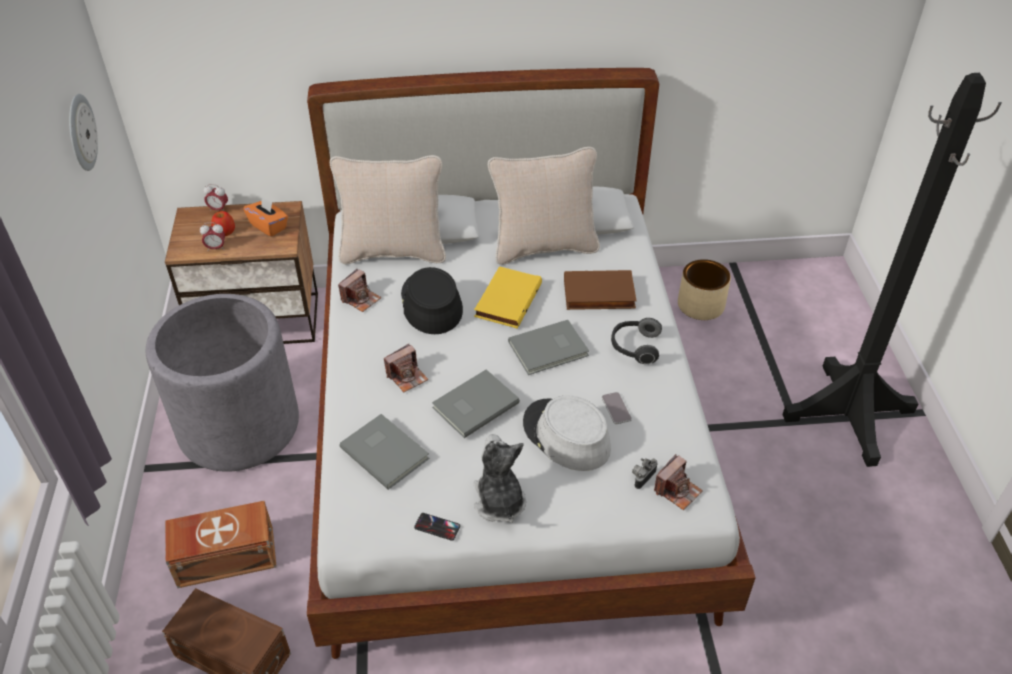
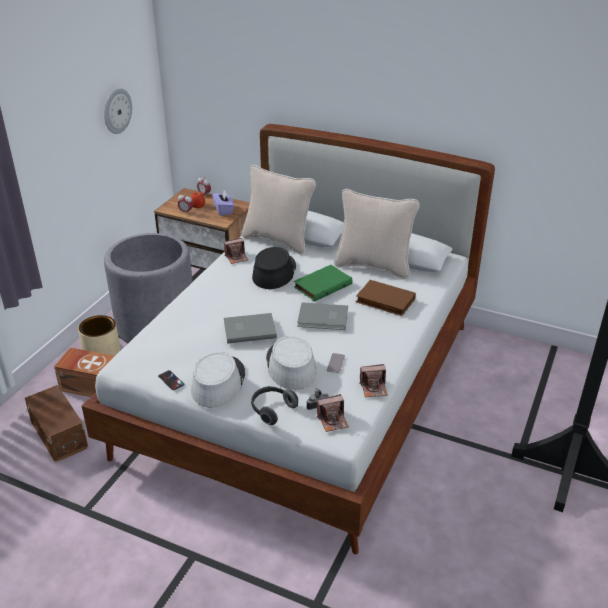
camera: 30 degrees right, 10 degrees down
(269, 226) = (224, 210): orange tissue box -> purple tissue box
(385, 451) = (177, 333): grey book -> none
(407, 376) = (225, 303): camera -> camera (374, 388)
(499, 501) = (218, 382): plush toy -> grey hat
(506, 300) = (322, 285): yellow book -> green book
(634, 347) = (381, 336): headphones -> headphones (272, 410)
(701, 305) = (506, 363): beige planter -> beige planter (102, 351)

